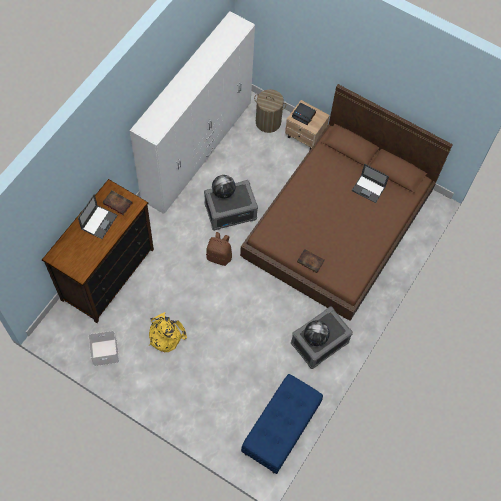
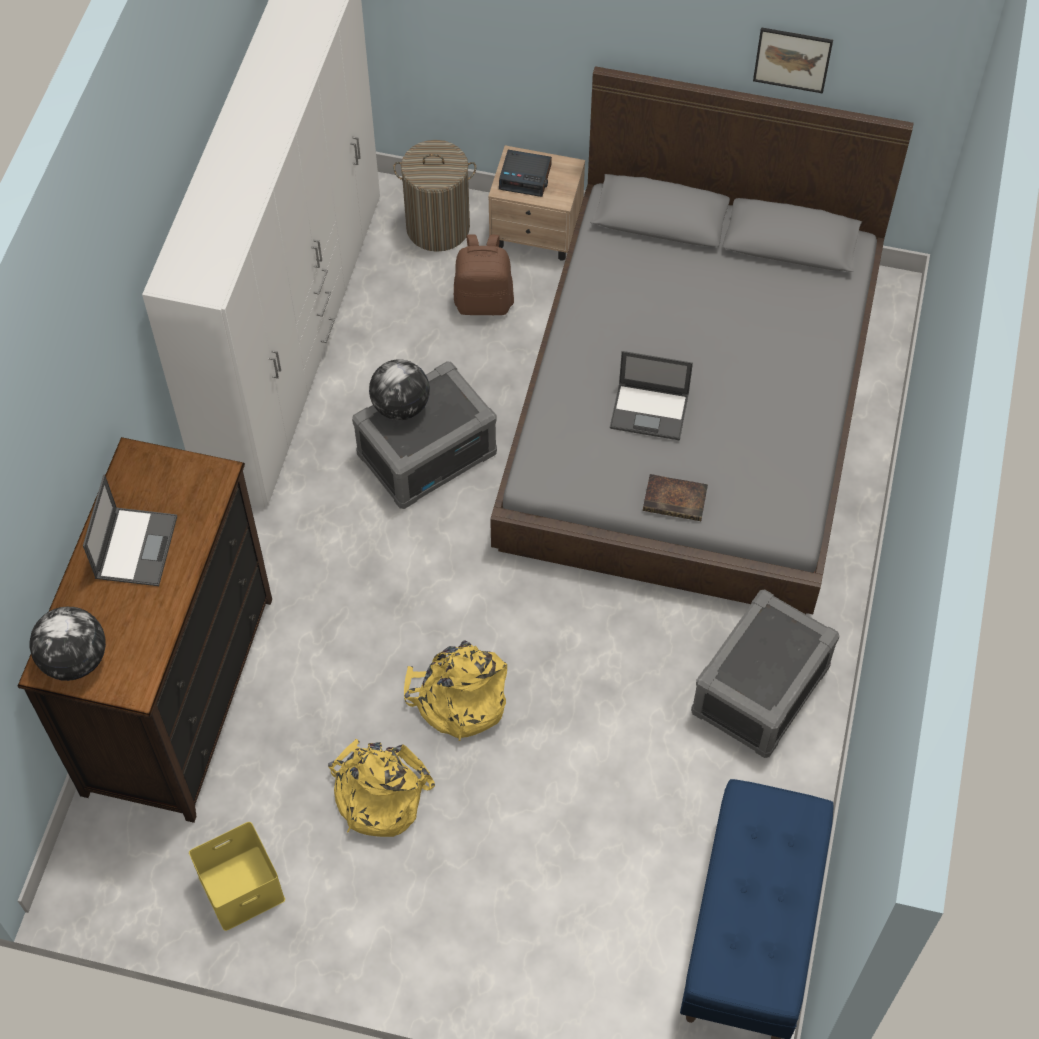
camera: 15 degrees left, 5 degrees down
(105, 352) = (242, 886): white storage box -> yellow storage box
(116, 203) = (165, 488): book -> none
(207, 309) = (458, 699): none -> yellow backpack
(219, 256) = (440, 565): brown backpack -> brown backpack (484, 301)
(315, 337) = (755, 674): globe -> globe (74, 660)
(338, 223) = (693, 403): brown bed -> grey bed
(369, 189) = (742, 295): laptop -> laptop (650, 411)
(411, 106) = (792, 59): none -> picture

